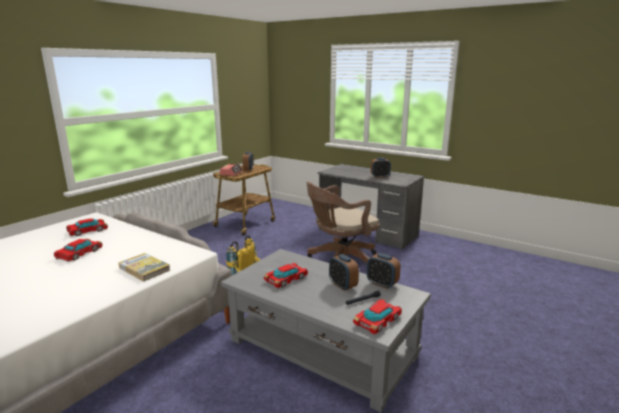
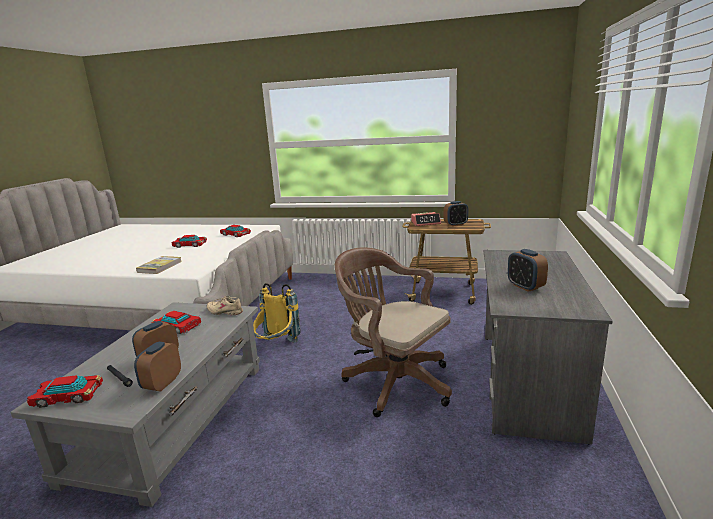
camera: 70 degrees right, 0 degrees up
(277, 260) = (225, 312): none -> beige shoe
(378, 320) = (68, 396): toy car -> toy car turned 150 degrees clockwise

